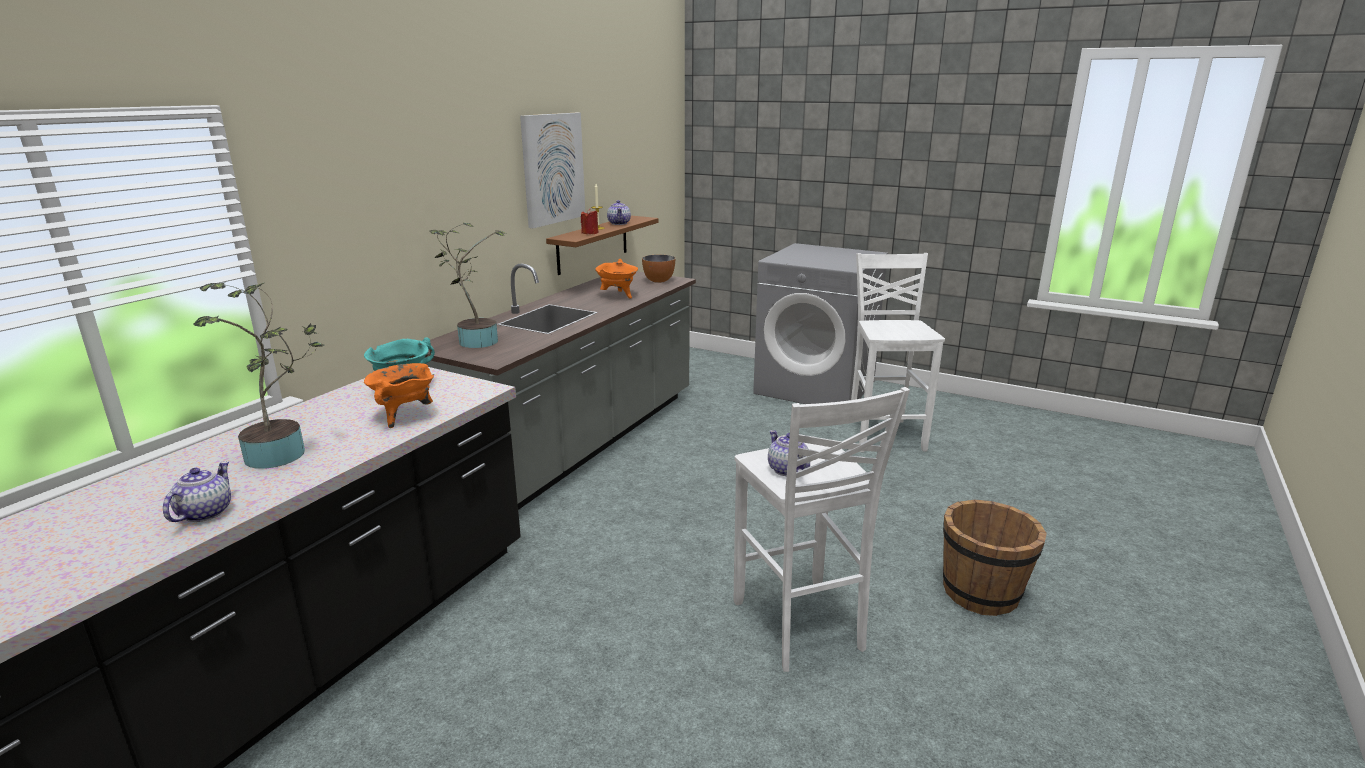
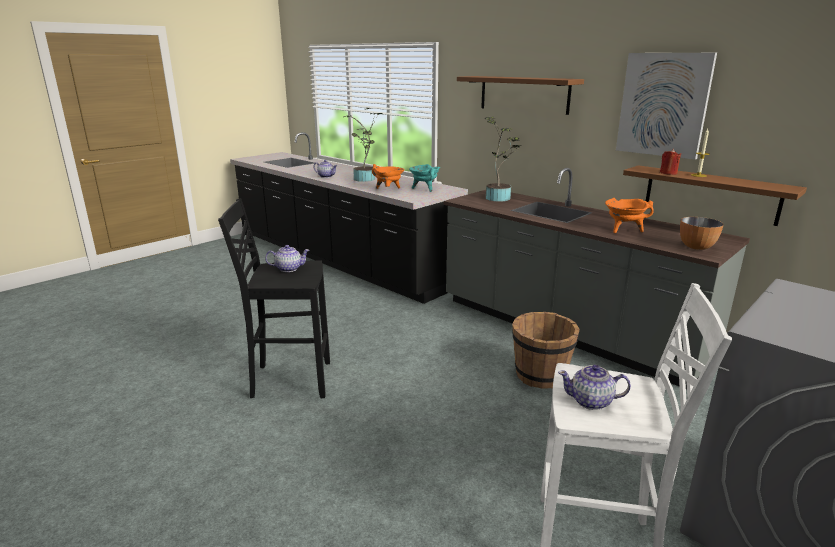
camera: 105 degrees right, 0 degrees up
(417, 185) = (524, 94): none -> brown shelf
(619, 223) = (736, 181): teapot -> teapot (591, 401)
(800, 627) = (289, 380): white stool -> black stool
(981, 593) = (250, 479): brown bucket -> brown bucket (540, 375)

